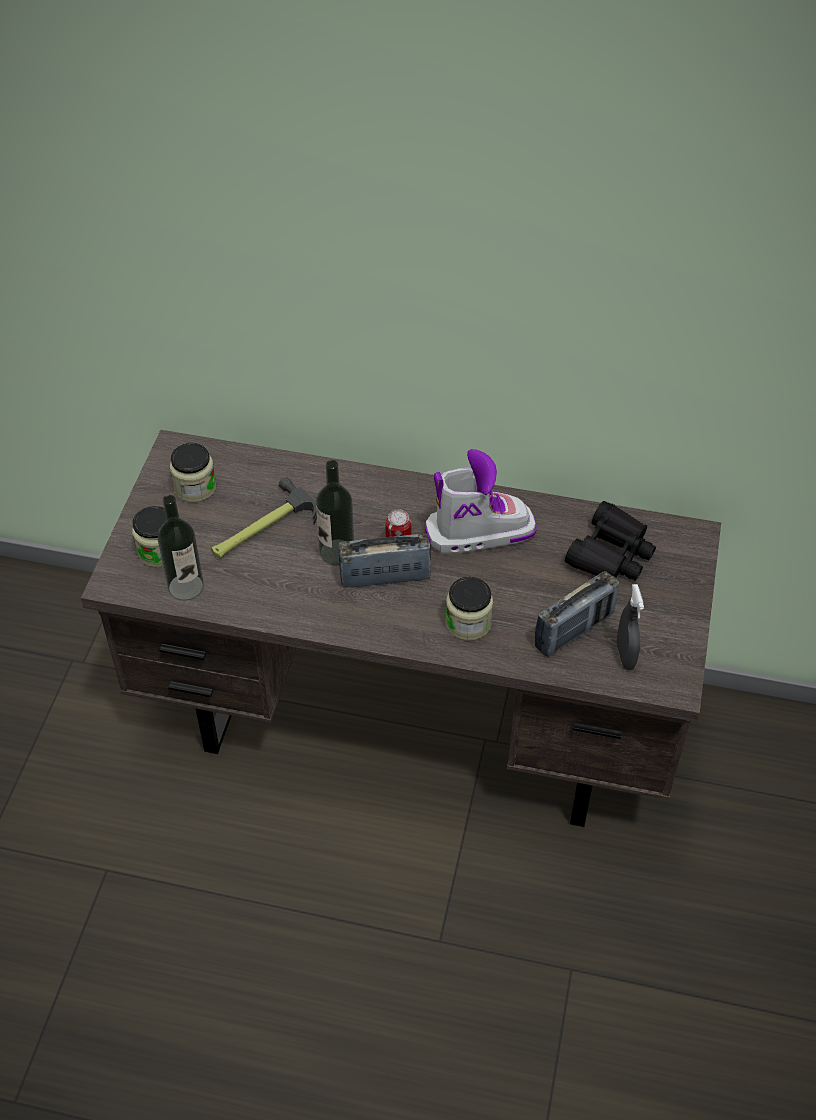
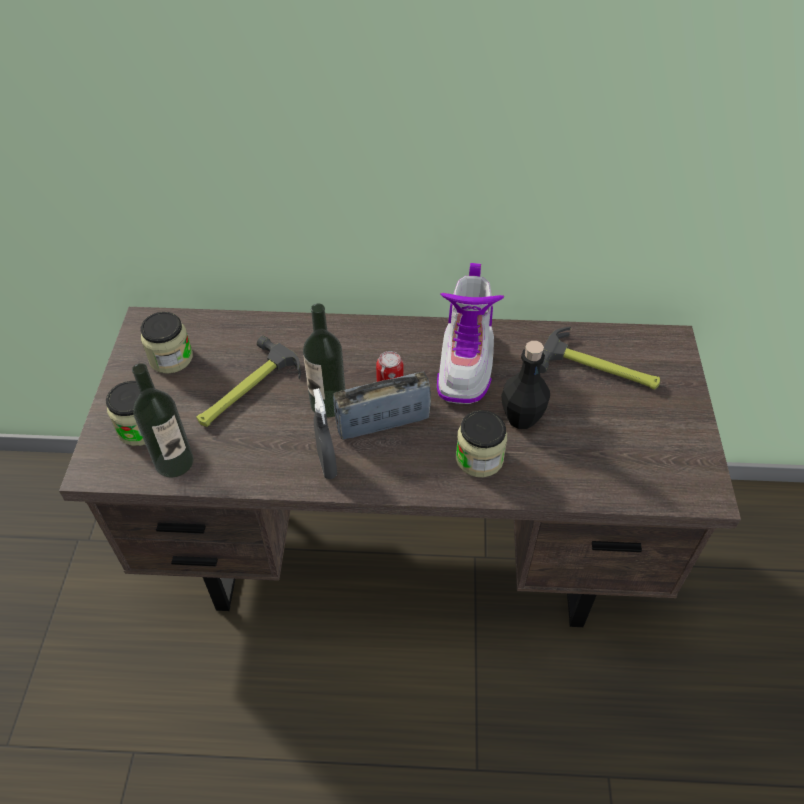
camera: 10 degrees left, 0 degrees up
(479, 532) = (466, 364): boot -> boot turned 120 degrees clockwise
(519, 591) = (521, 418): none -> black bottle
(574, 630) = (588, 451): radio -> none
(610, 554) = (599, 369): black binoculars -> hammer
(625, 655) = (647, 469): grey spray bottle -> grey spray bottle (327, 464)

